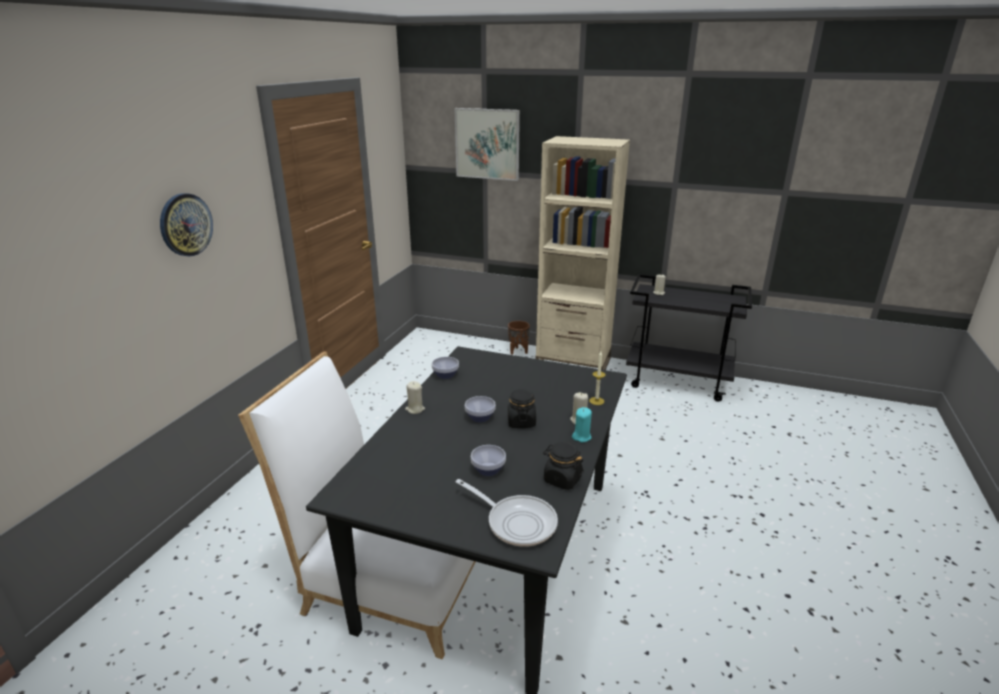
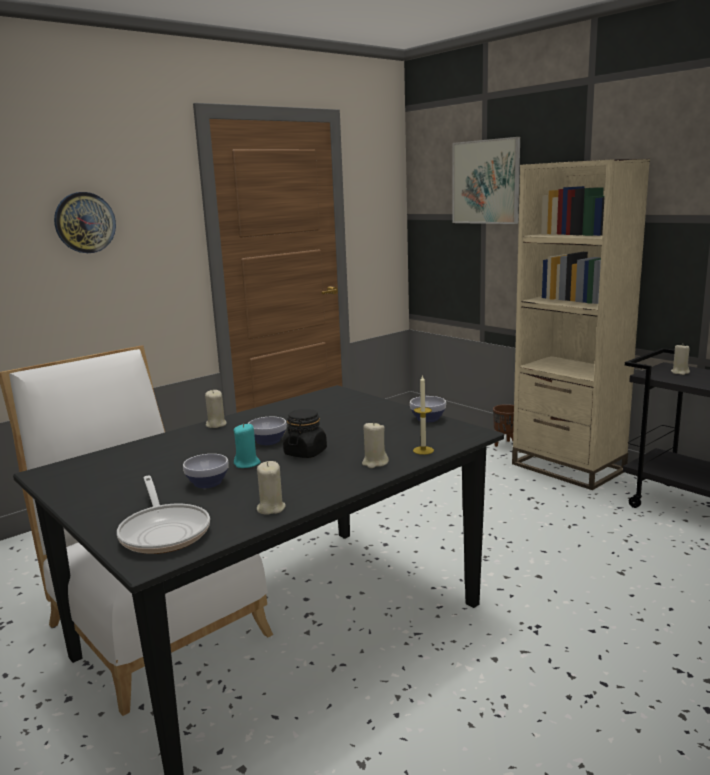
camera: 30 degrees right, 10 degrees down
(446, 375) = (287, 404): bowl -> bowl (428, 419)
(562, 479) = (271, 508): black jar -> beige candle
(581, 437) = (353, 477): turquoise candle -> turquoise candle (247, 464)

